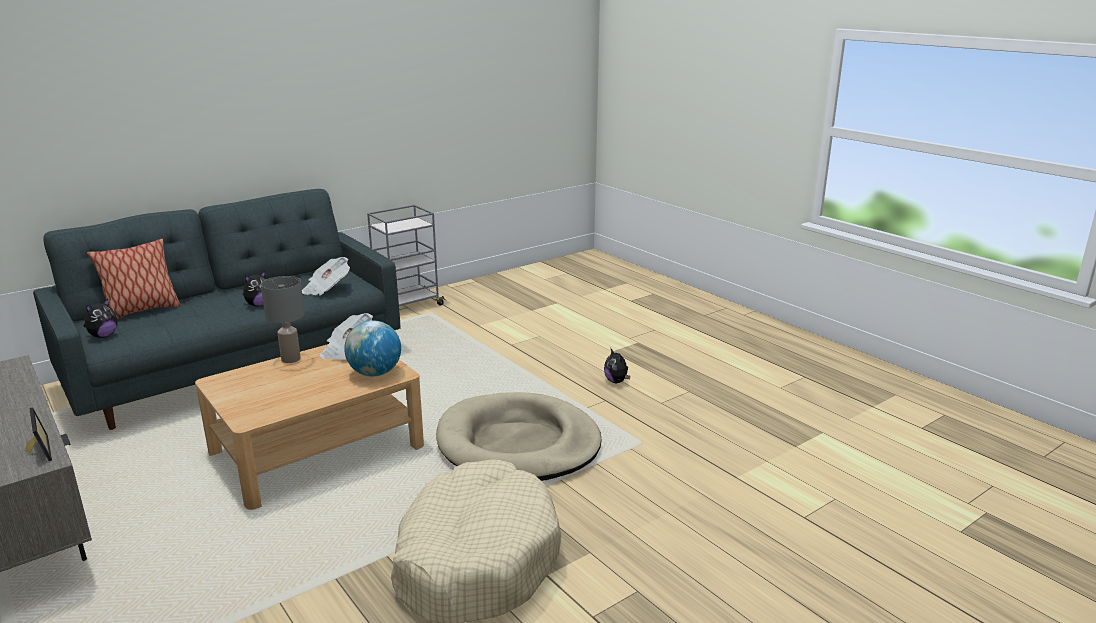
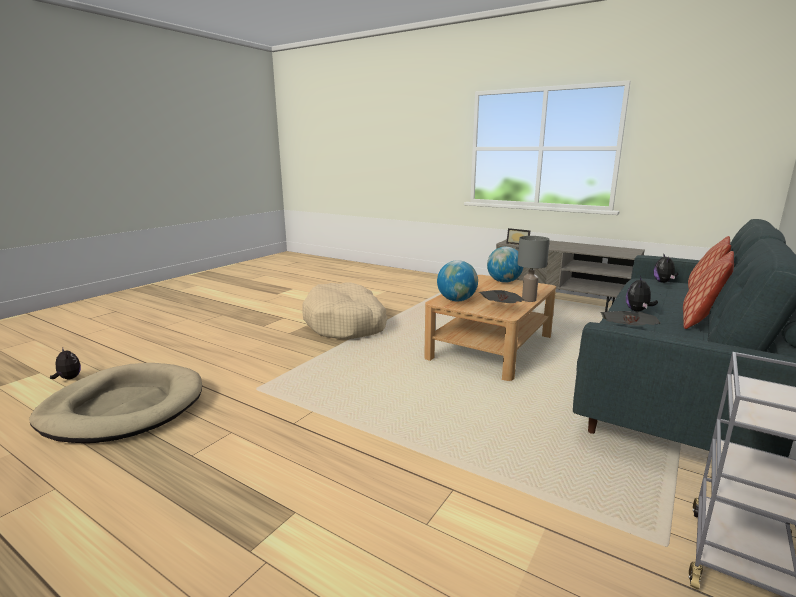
camera: 160 degrees right, 5 degrees down
(240, 289) = (700, 321): none -> pillow
(243, 402) = (504, 282): none -> globe
(518, 444) = (357, 372): beige dog bed -> beige dog bed (124, 407)
(616, 381) = (283, 451): plush toy -> plush toy (68, 378)

